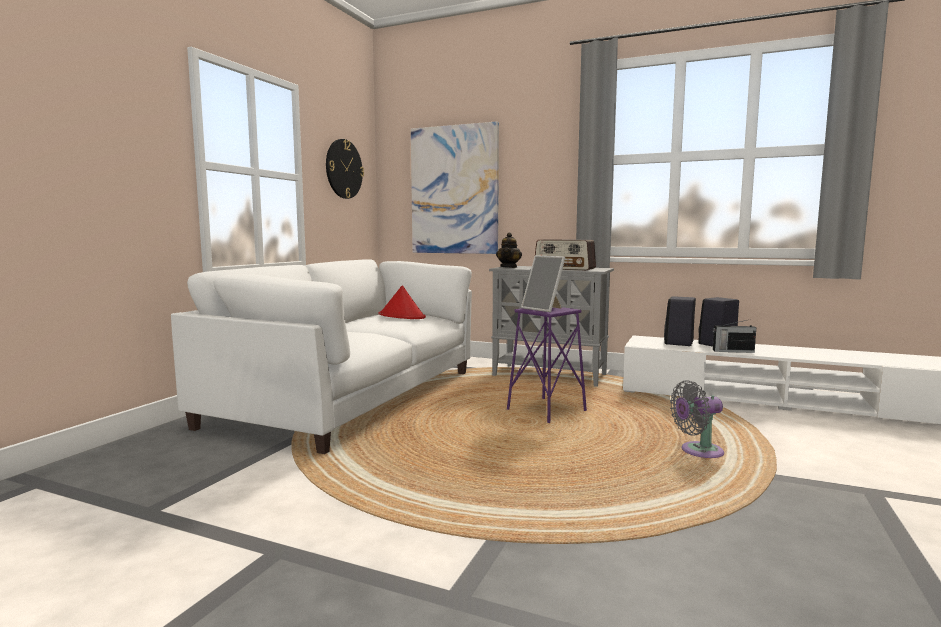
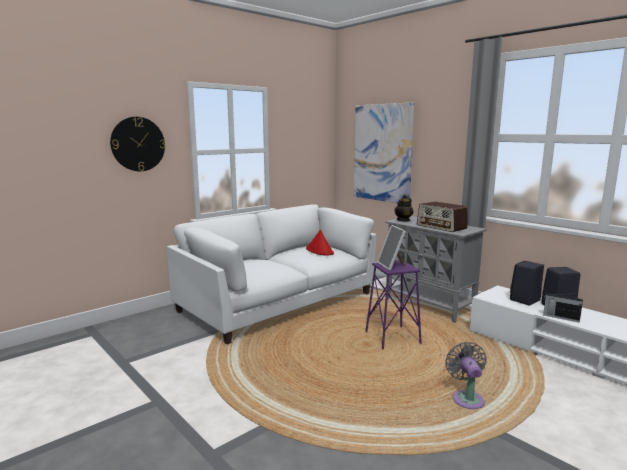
camera: 25 degrees right, 5 degrees up
(344, 169) = (304, 138): wall clock -> wall clock (138, 144)
(697, 452) = (466, 398): grey fan -> grey fan turned 75 degrees clockwise

